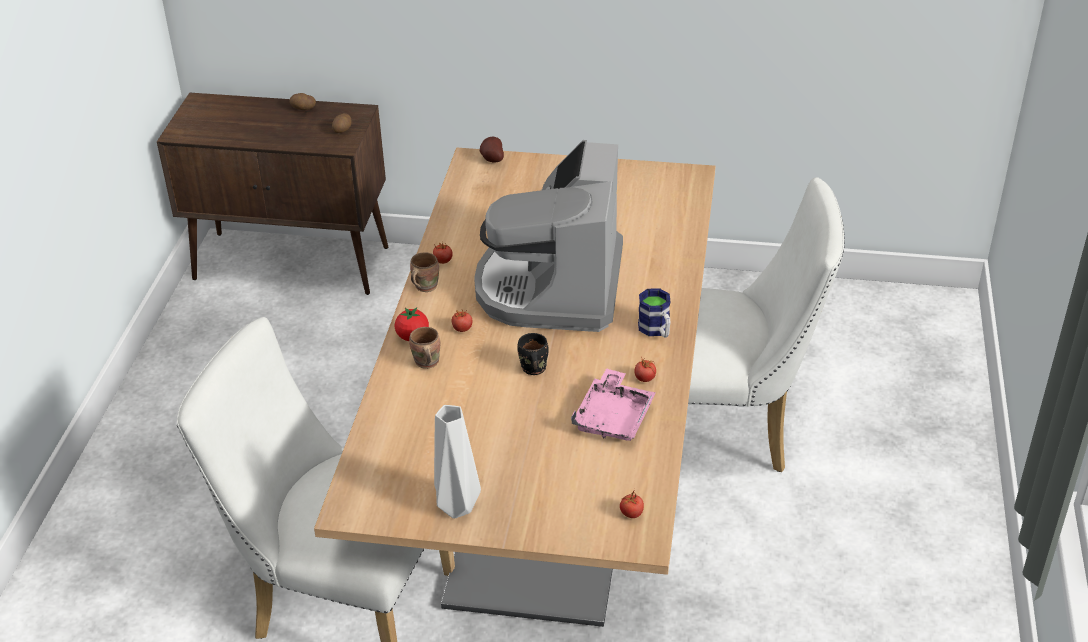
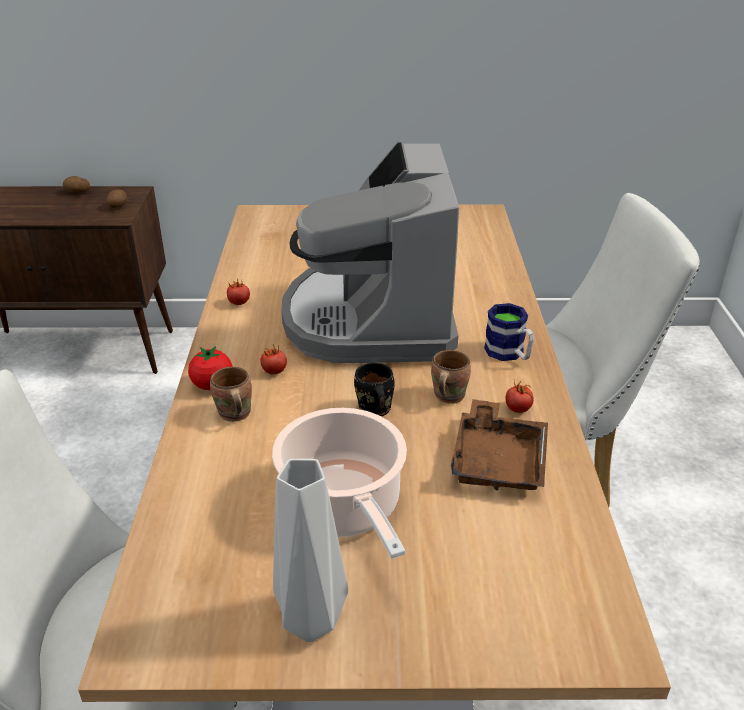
camera: 10 degrees left, 5 degrees down
(424, 286) = (220, 329): brown mug -> brown mug (446, 396)
(491, 159) = (276, 212): potato -> none
(493, 439) = (344, 508): none -> cooking pot
(614, 417) = (498, 461): pink tray -> brown tray
(631, 514) = (577, 601): tomato -> none

